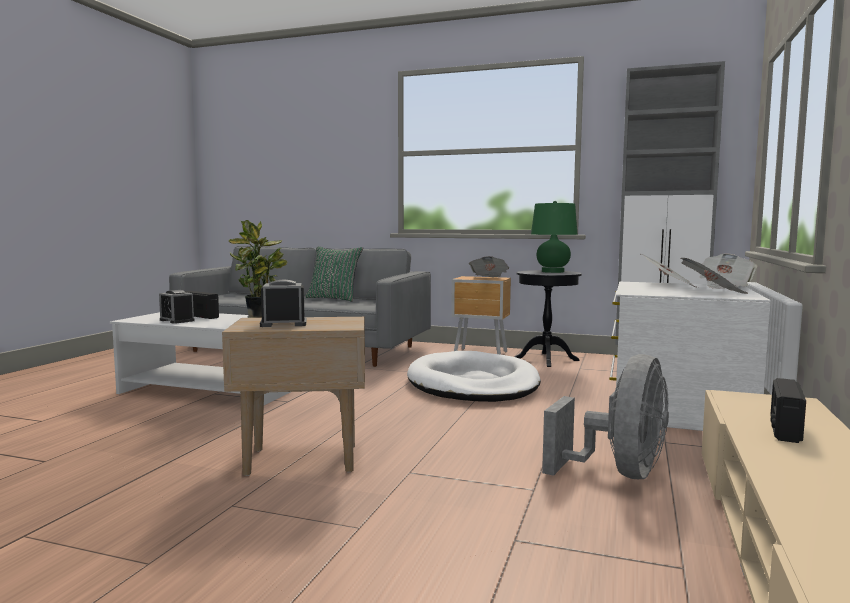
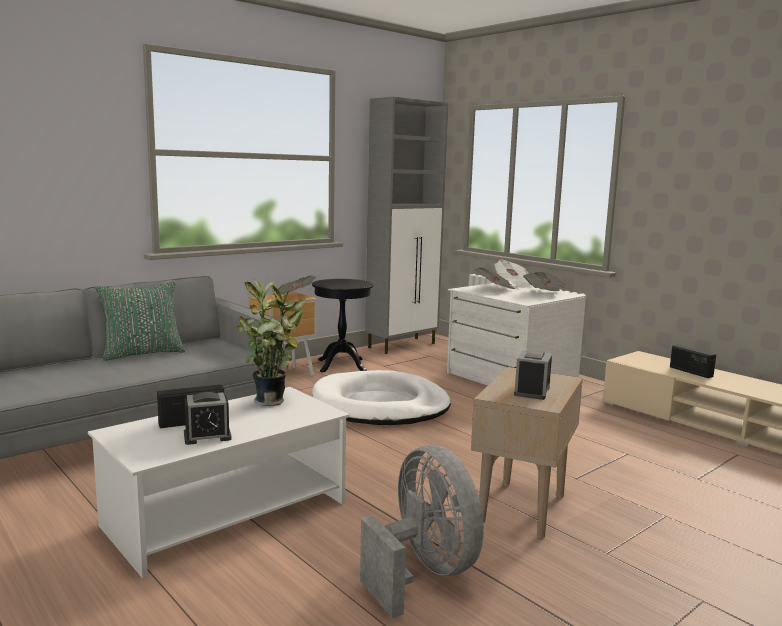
camera: 60 degrees left, 5 degrees up
(552, 271) = (341, 282): green table lamp -> none
(619, 473) = (613, 427): grey fan -> grey fan (423, 573)

